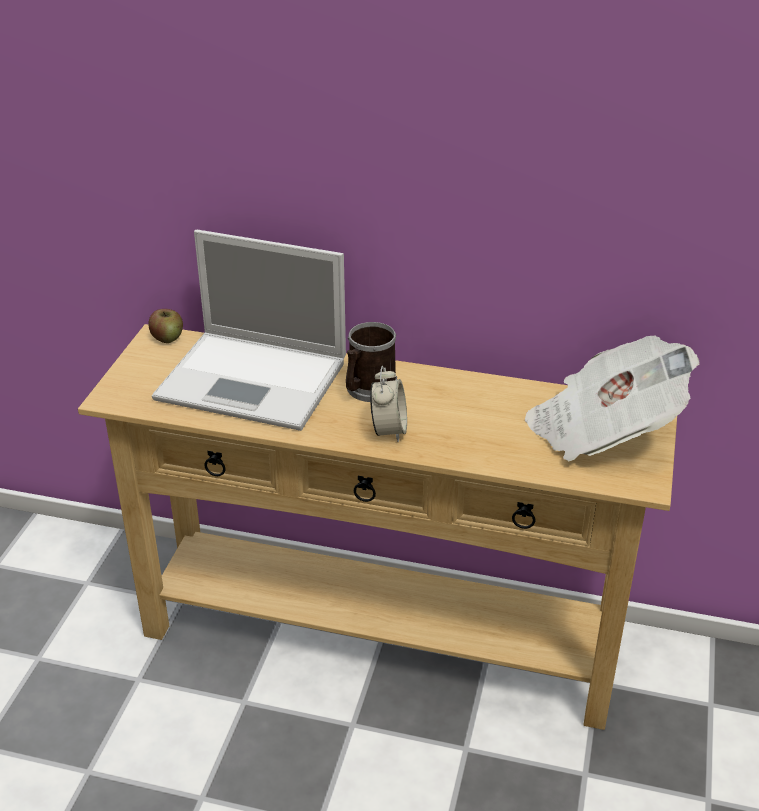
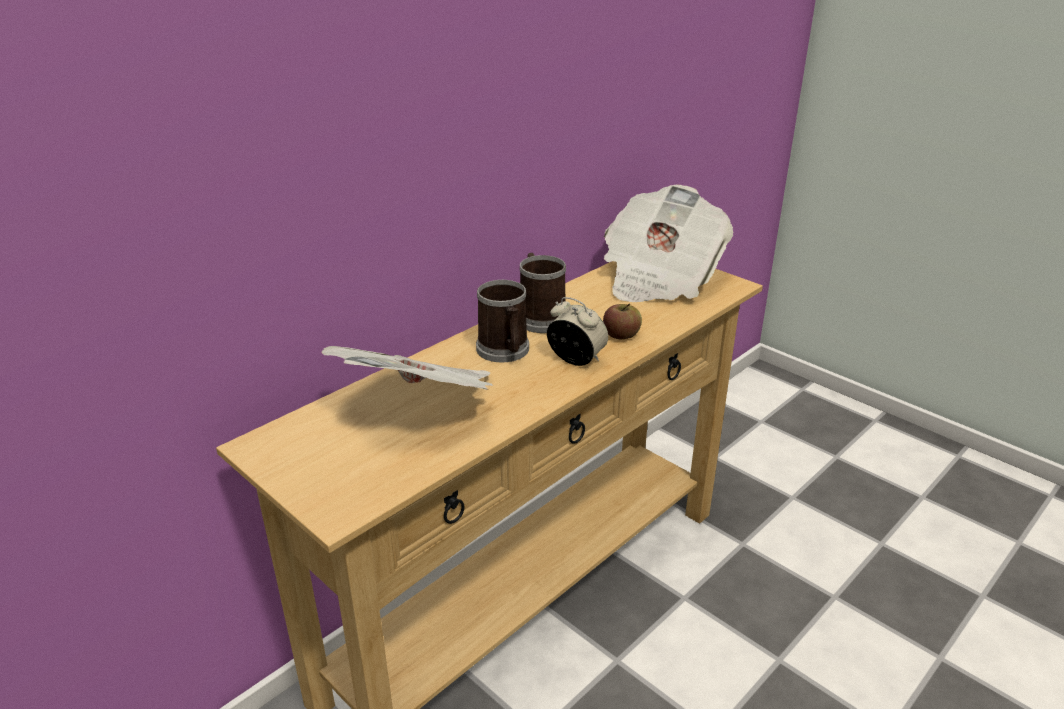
camera: 60 degrees left, 5 degrees down
(167, 338) = (269, 438): apple -> apple (621, 335)
(255, 380) = (421, 405): laptop -> newspaper
(443, 387) = (540, 317): none -> mug

